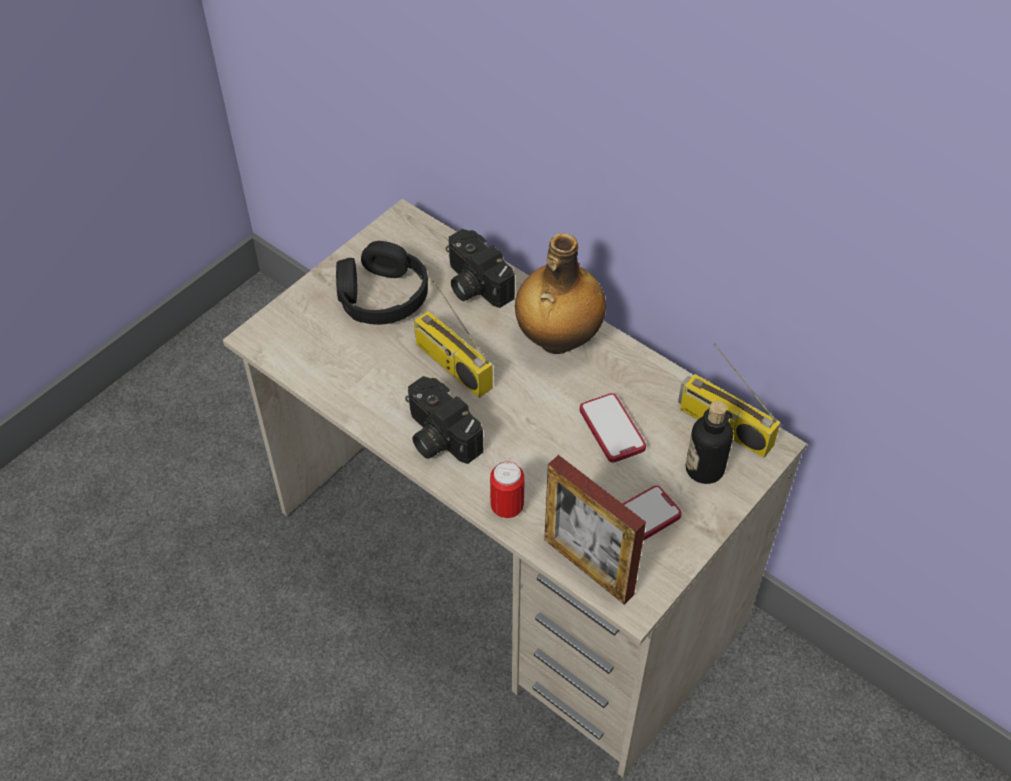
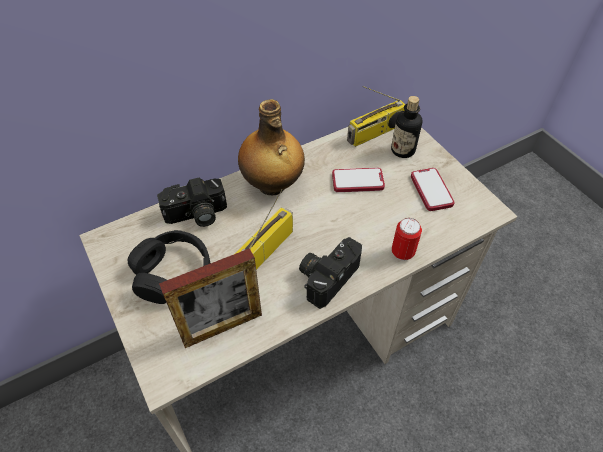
camera: 70 degrees left, 0 degrees up
(437, 436) = (327, 276): camera -> camera turned 150 degrees clockwise
(451, 365) = (265, 249): radio -> radio turned 150 degrees clockwise
(588, 567) = (460, 224): picture frame -> picture frame (222, 326)

